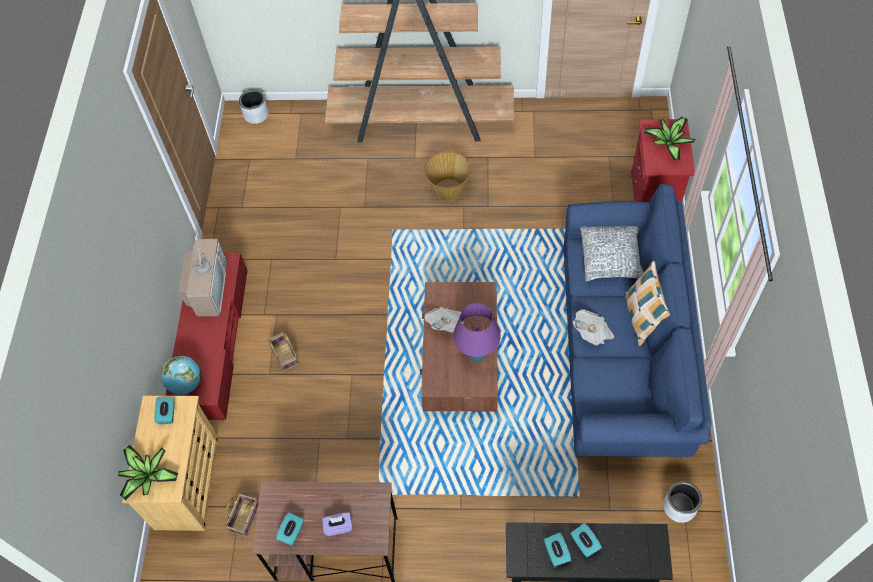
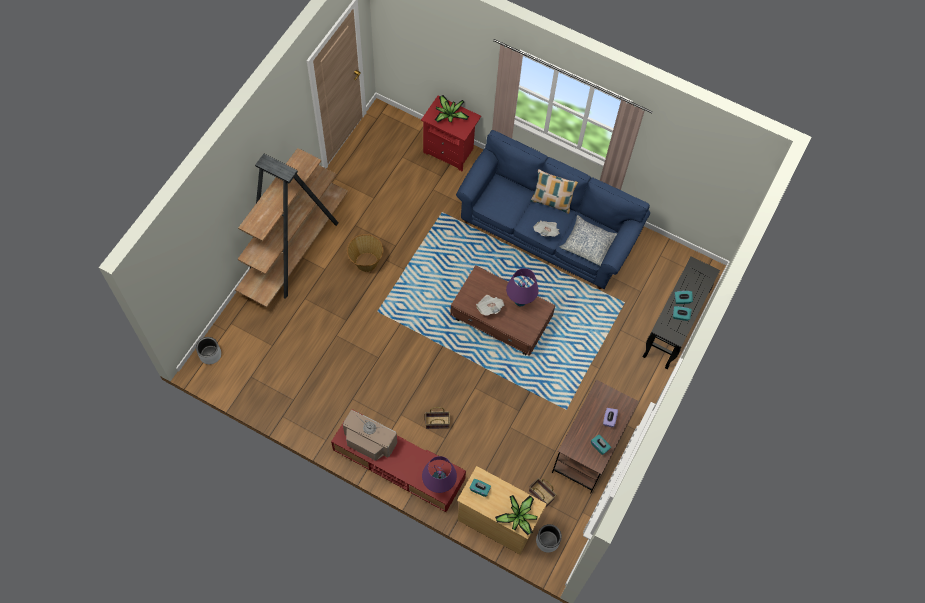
camera: 70 degrees left, 5 degrees up
(186, 384) = (439, 484): globe -> purple table lamp
(611, 258) = (502, 193): pillow -> pillow (588, 245)
(679, 507) = (657, 256): grey planter -> grey planter (547, 541)

